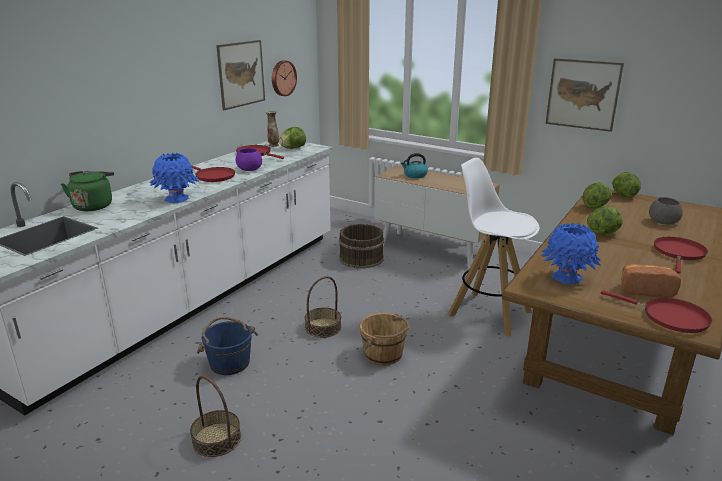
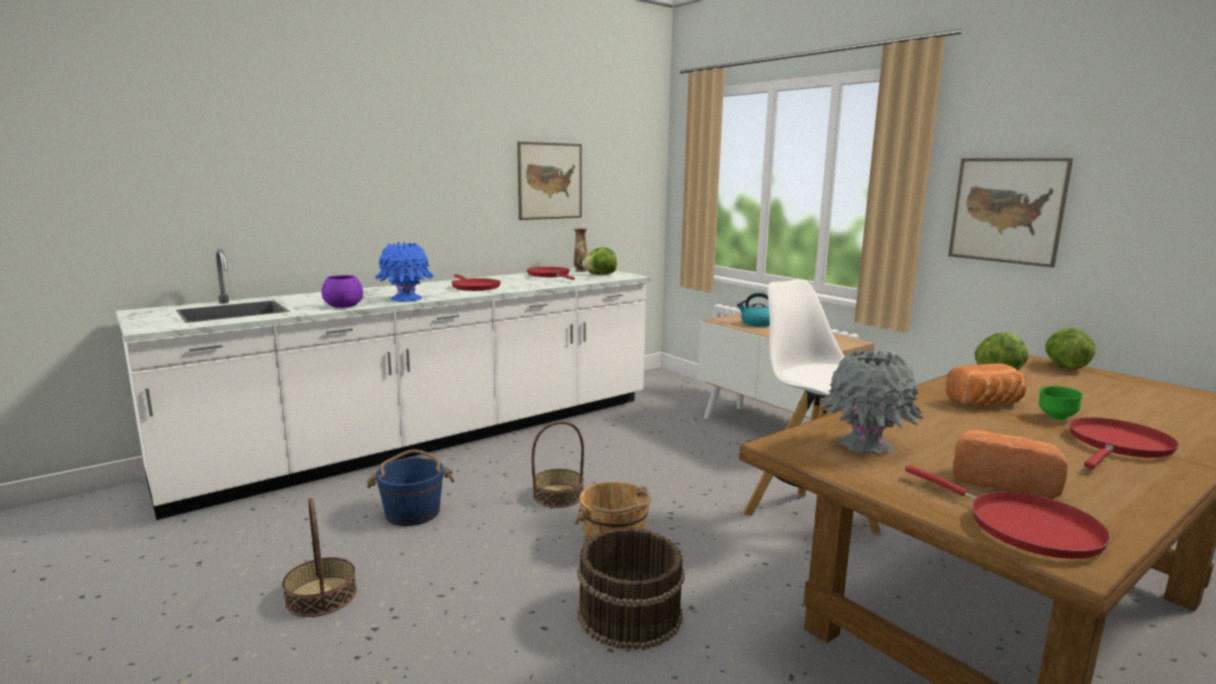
camera: 20 degrees right, 10 degrees down
(93, 205) = (315, 296): green kettle -> none
(250, 169) = (524, 285): purple bowl -> purple bowl (343, 306)
(282, 78) = (611, 195): wall clock -> none
(360, 258) = (667, 428): brown bucket -> brown bucket (628, 614)
(567, 278) = (866, 446): blue vase -> grey vase
(603, 233) = (987, 403): lettuce -> bread
(641, 238) = (1056, 418): none -> green bowl
(663, 221) = (1117, 403): grey bowl -> none

